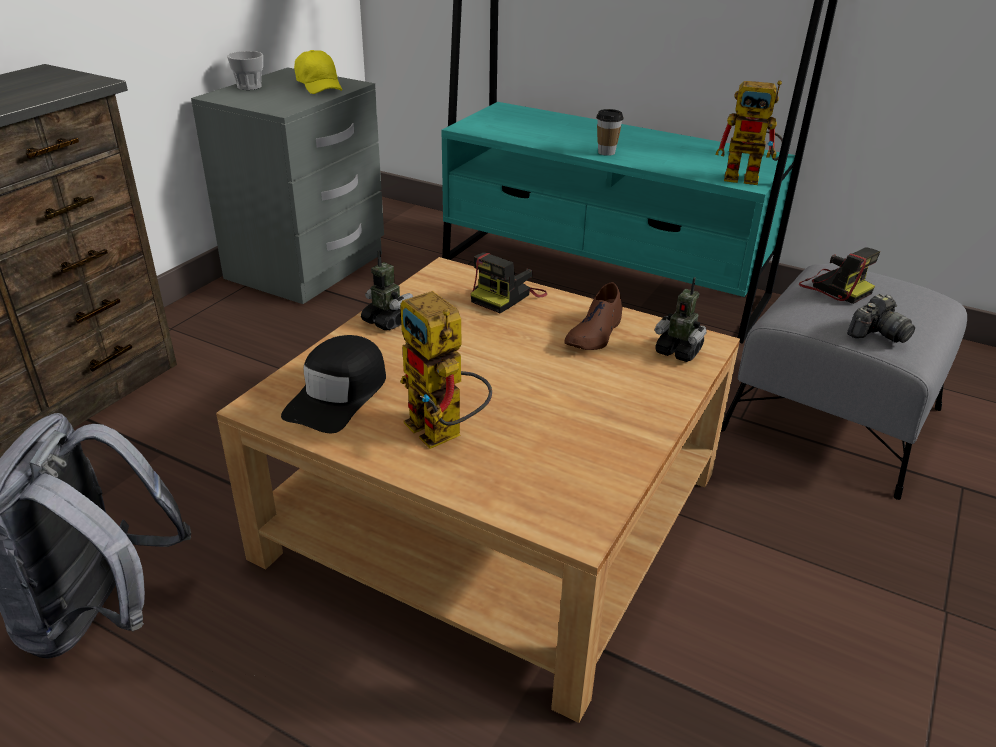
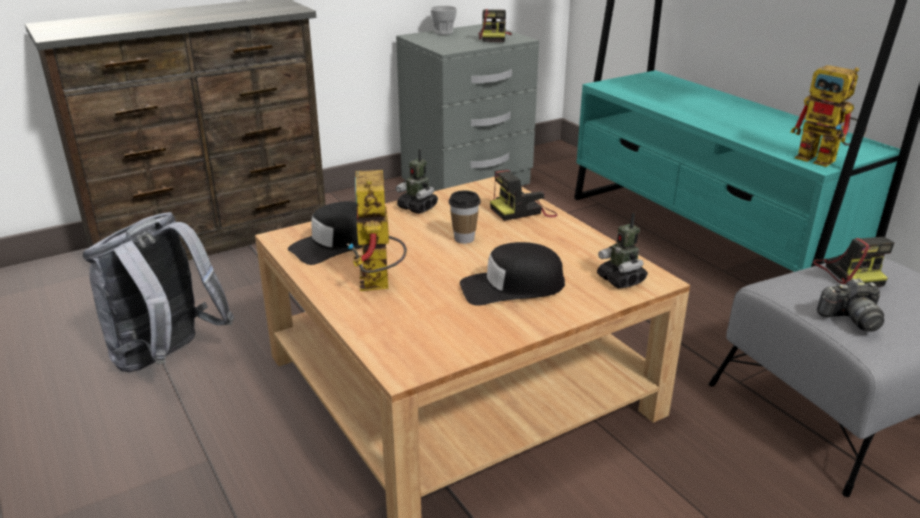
camera: 30 degrees right, 5 degrees down
(319, 86) = (494, 37): yellow cap -> camera
(387, 321) = (417, 207): toy robot -> toy robot turned 150 degrees clockwise
(587, 391) = (512, 287): none -> black cap
(595, 333) = (564, 251): brown shoe -> none
(606, 152) = (706, 120): cup -> cup (464, 239)

